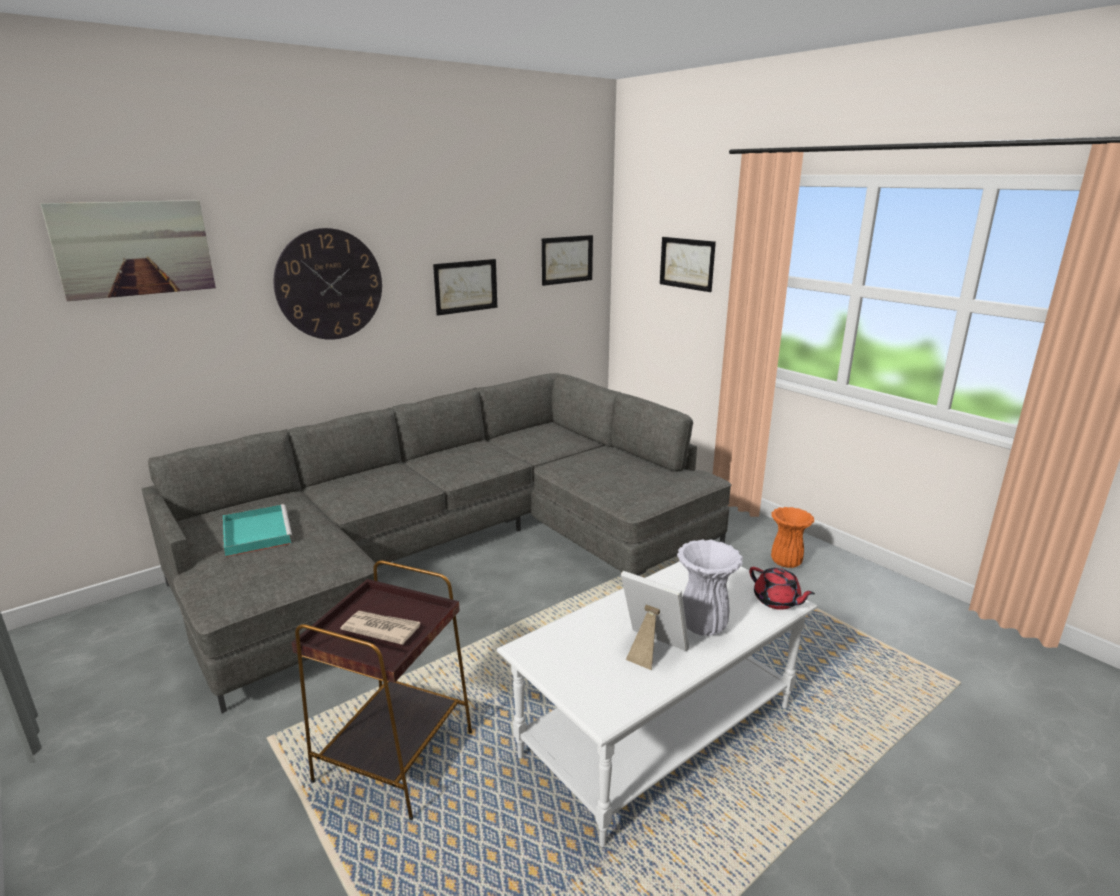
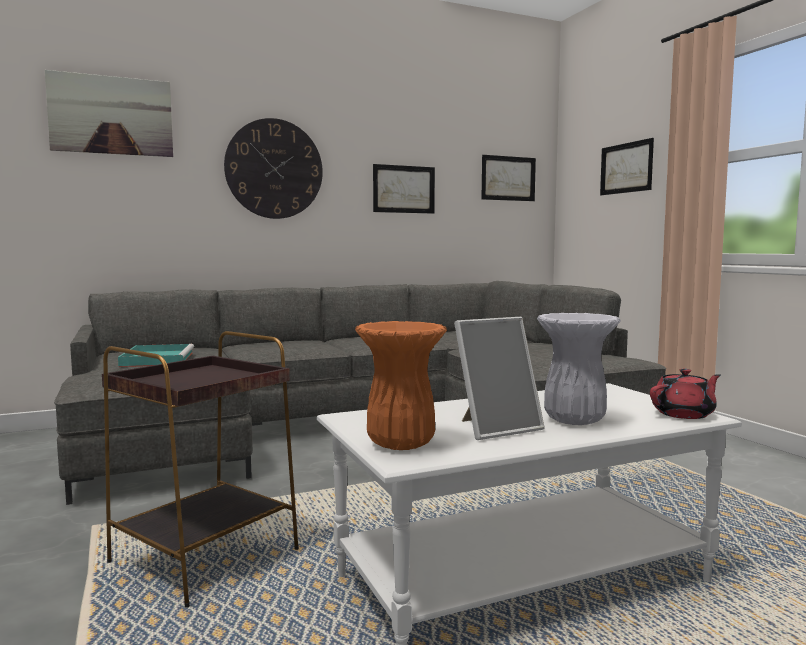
camera: 15 degrees right, 15 degrees down
(381, 629) = (198, 380): newspaper -> none
(650, 650) = (495, 428): picture frame -> picture frame turned 105 degrees clockwise
(777, 601) = (684, 414): red teapot -> red teapot turned 90 degrees counterclockwise
(785, 562) = (738, 466): orange vase -> orange vase (399, 444)

